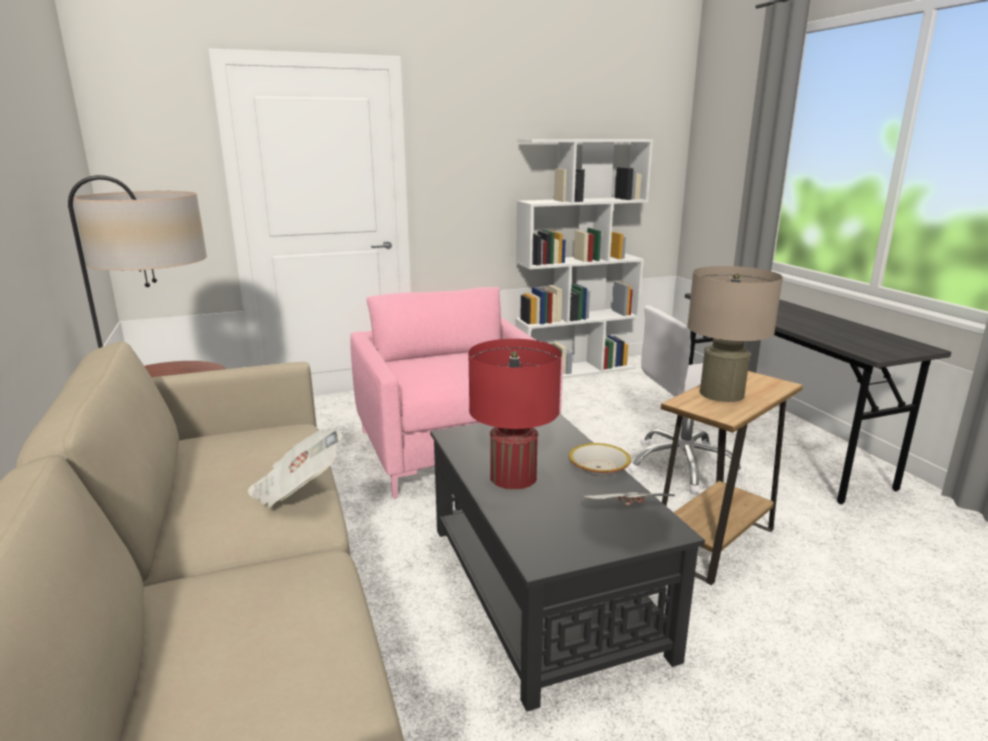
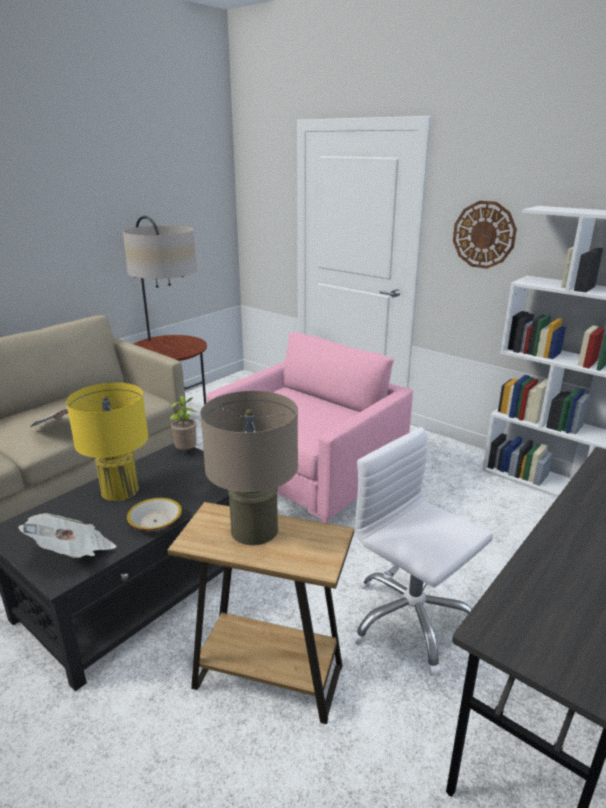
camera: 60 degrees right, 5 degrees up
(465, 431) = (186, 452): none -> potted plant
(471, 170) = (484, 234): none -> wall clock
(513, 477) = (120, 490): red table lamp -> yellow table lamp

